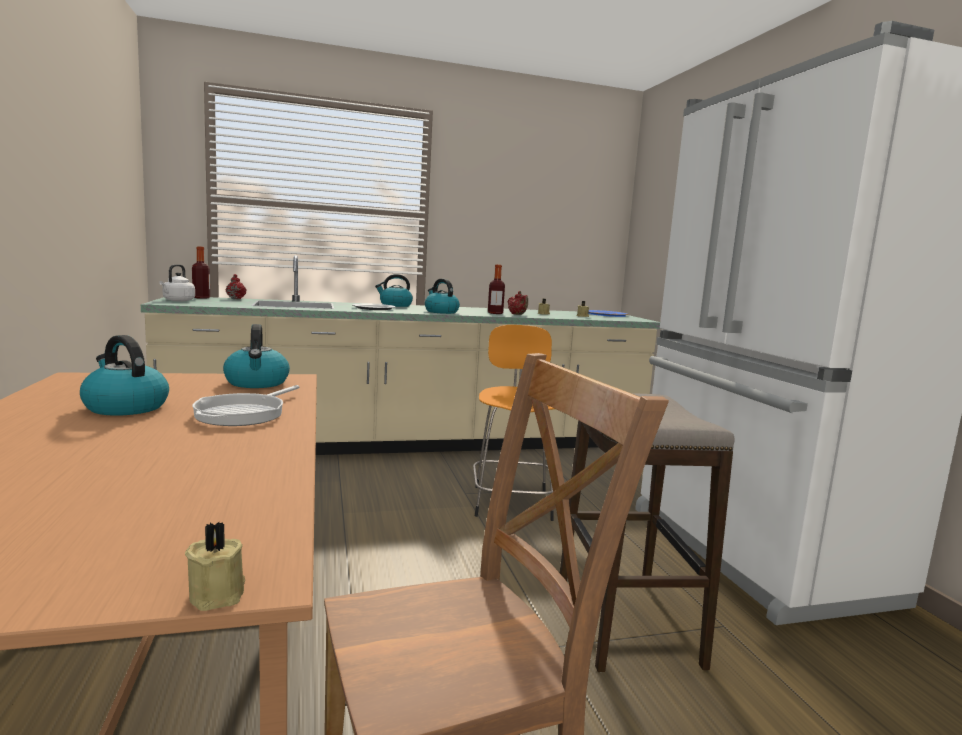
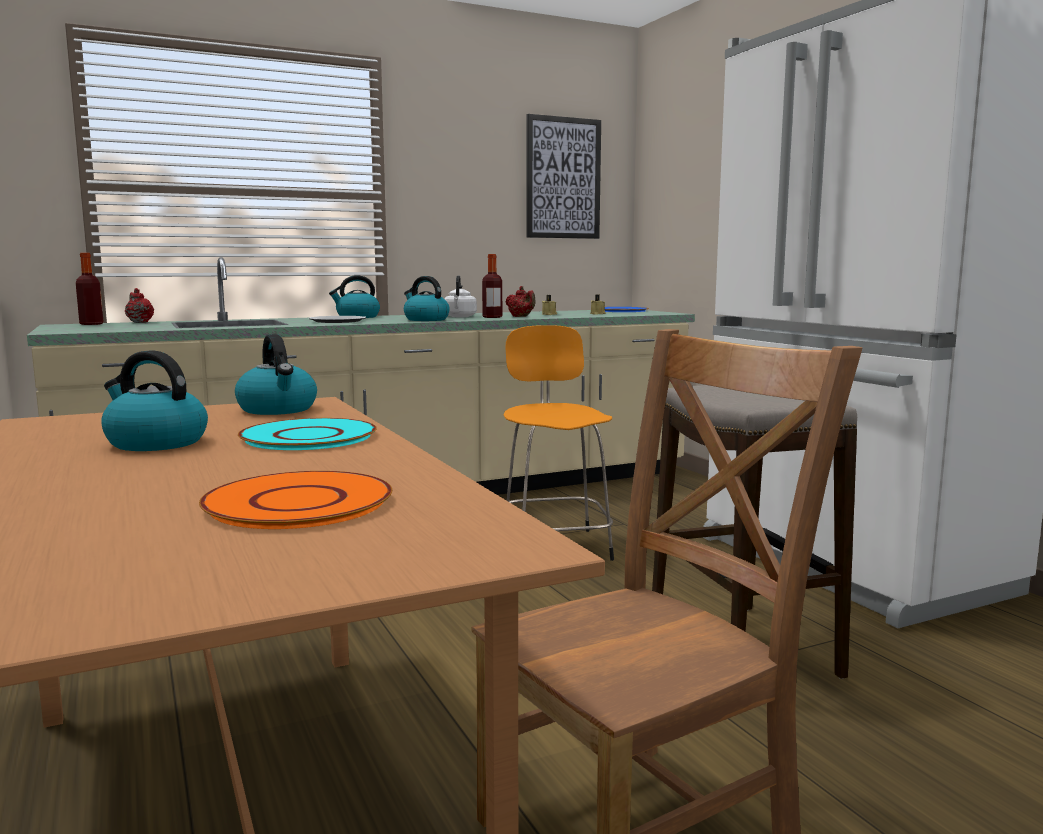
camera: 10 degrees left, 0 degrees up
(139, 488) = (297, 503): none -> orange plate
(177, 300) = (68, 328): white kettle -> white kettle (460, 317)
(219, 593) = (508, 561): beige candle -> none
(244, 413) = (309, 436): frying pan -> turquoise plate
(571, 207) = (563, 178): none -> picture

